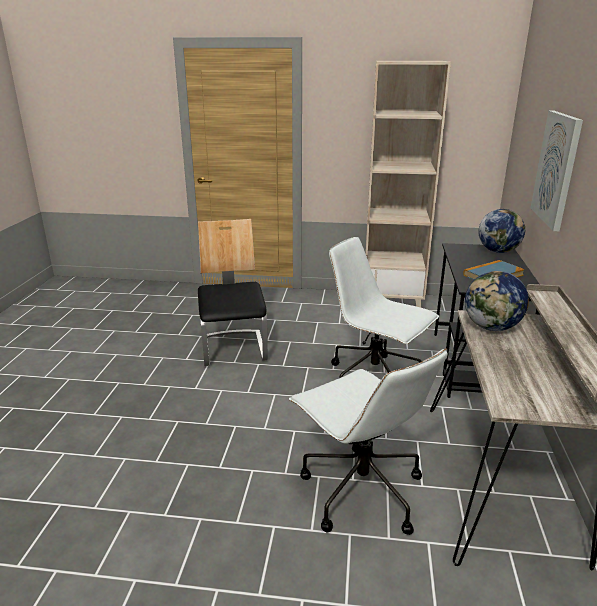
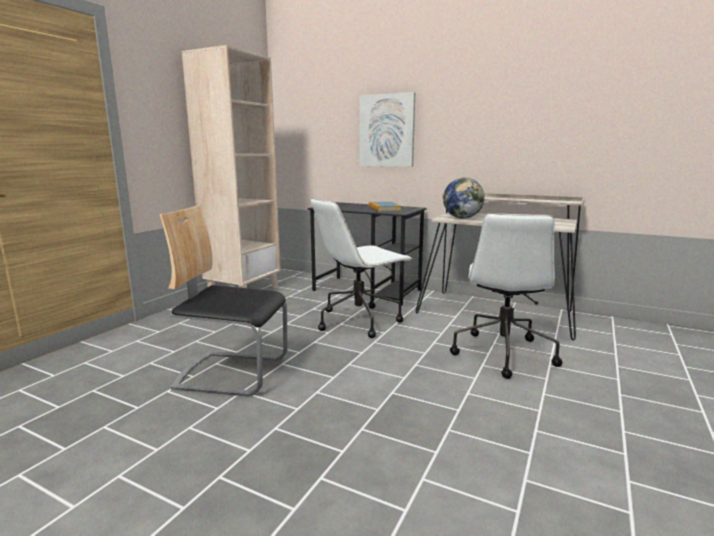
camera: 70 degrees left, 10 degrees down
(360, 491) = (502, 353): white office chair -> white office chair turned 120 degrees clockwise
(498, 251) = (342, 204): globe -> none

